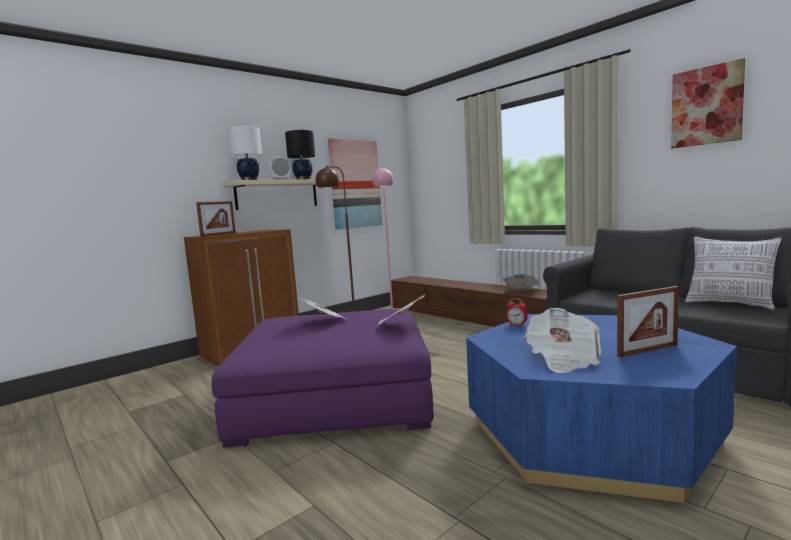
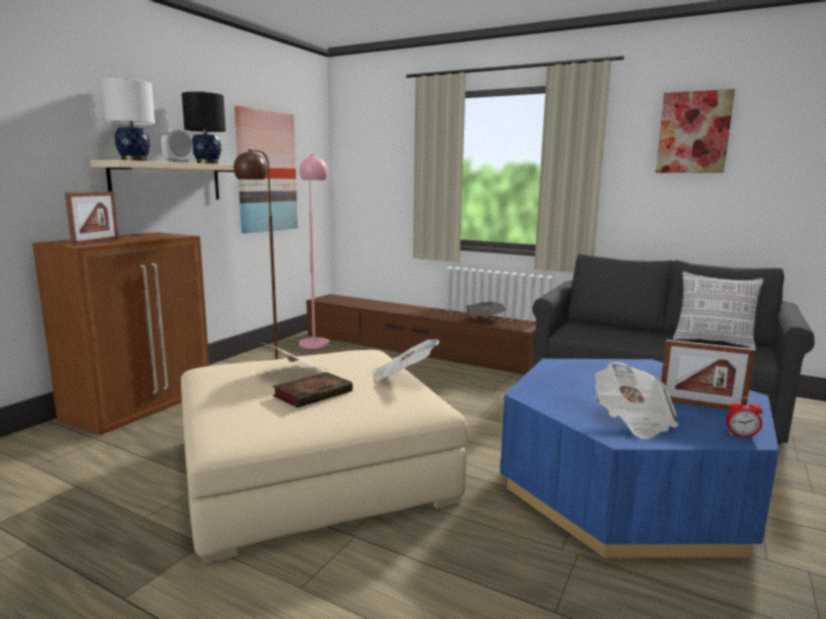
camera: 20 degrees left, 5 degrees up
(324, 333) = (314, 393): none -> book
(335, 395) = (312, 468): purple ottoman -> beige ottoman
(517, 325) = (545, 375): alarm clock -> alarm clock (741, 435)
(647, 350) = (701, 405): picture frame -> picture frame turned 60 degrees clockwise

